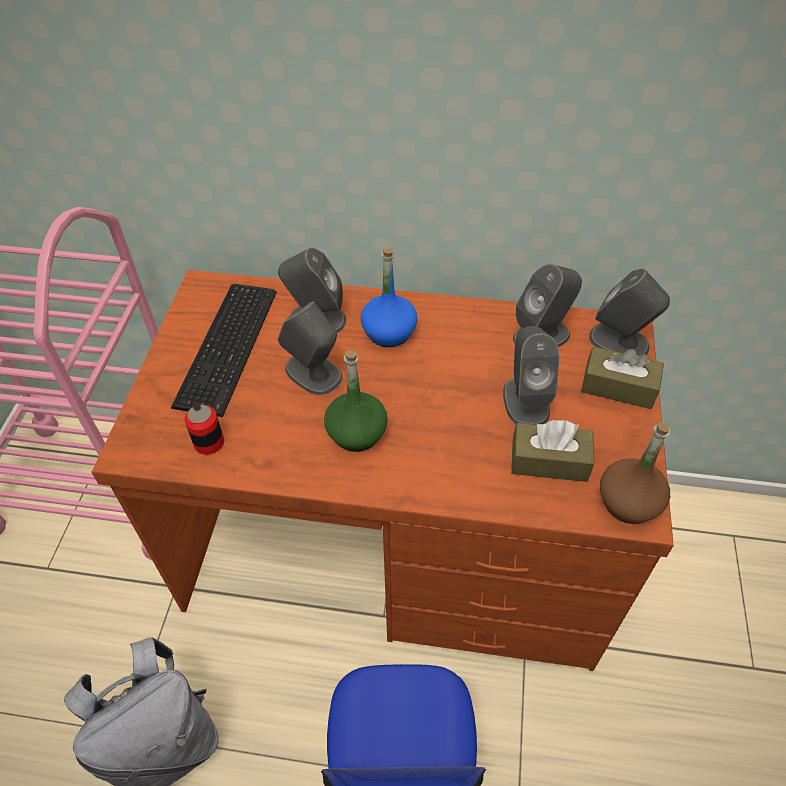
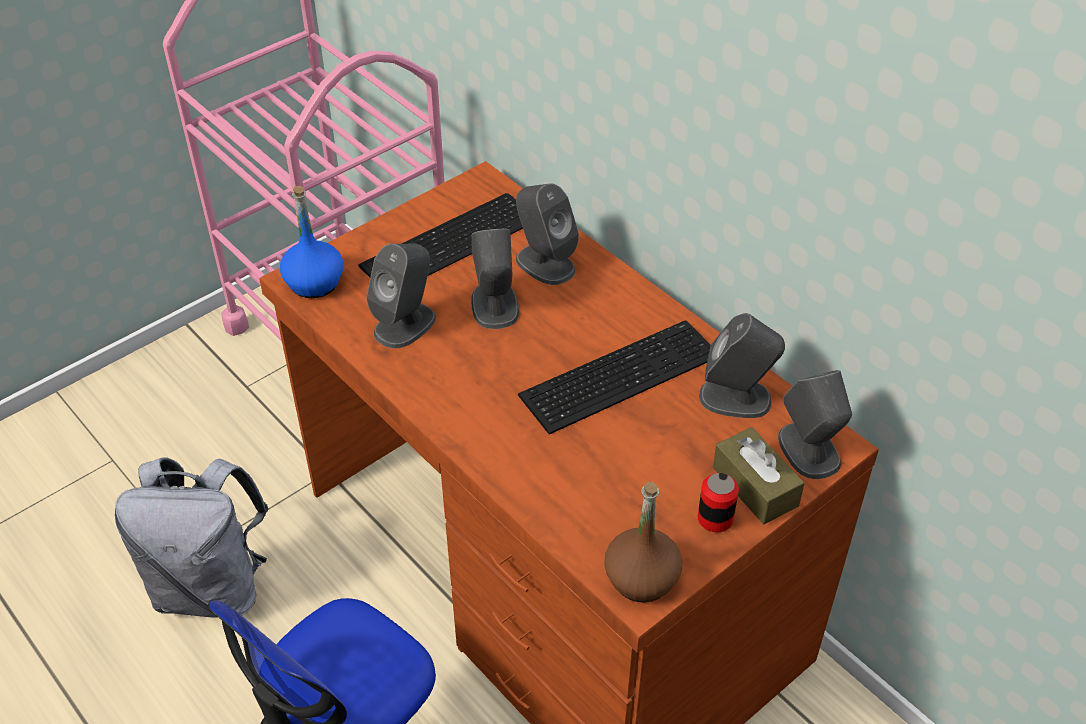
camera: 40 degrees right, 5 degrees down
(209, 442) = (358, 309): can -> can (715, 519)
(357, 432) = (476, 373): green bottle -> none
(389, 332) = (596, 311): blue bottle -> blue bottle (315, 283)
(452, 369) = (615, 374): none -> keyboard
(526, 401) = (651, 441): grey speaker -> grey speaker (405, 324)
(549, 461) = (611, 500): brown tissue box -> none

